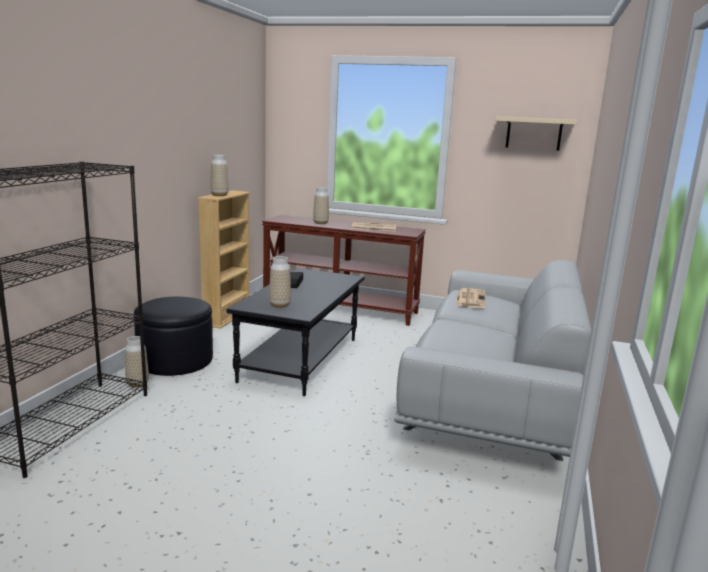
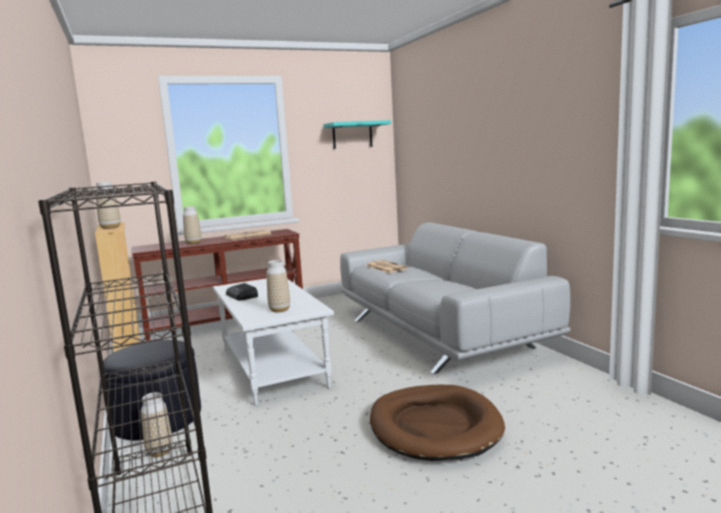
camera: 40 degrees left, 5 degrees down
(301, 360) = (274, 367): black coffee table -> white coffee table
(308, 472) = (434, 426): none -> brown dog bed
(533, 133) = (352, 135): beige shelf -> turquoise shelf

